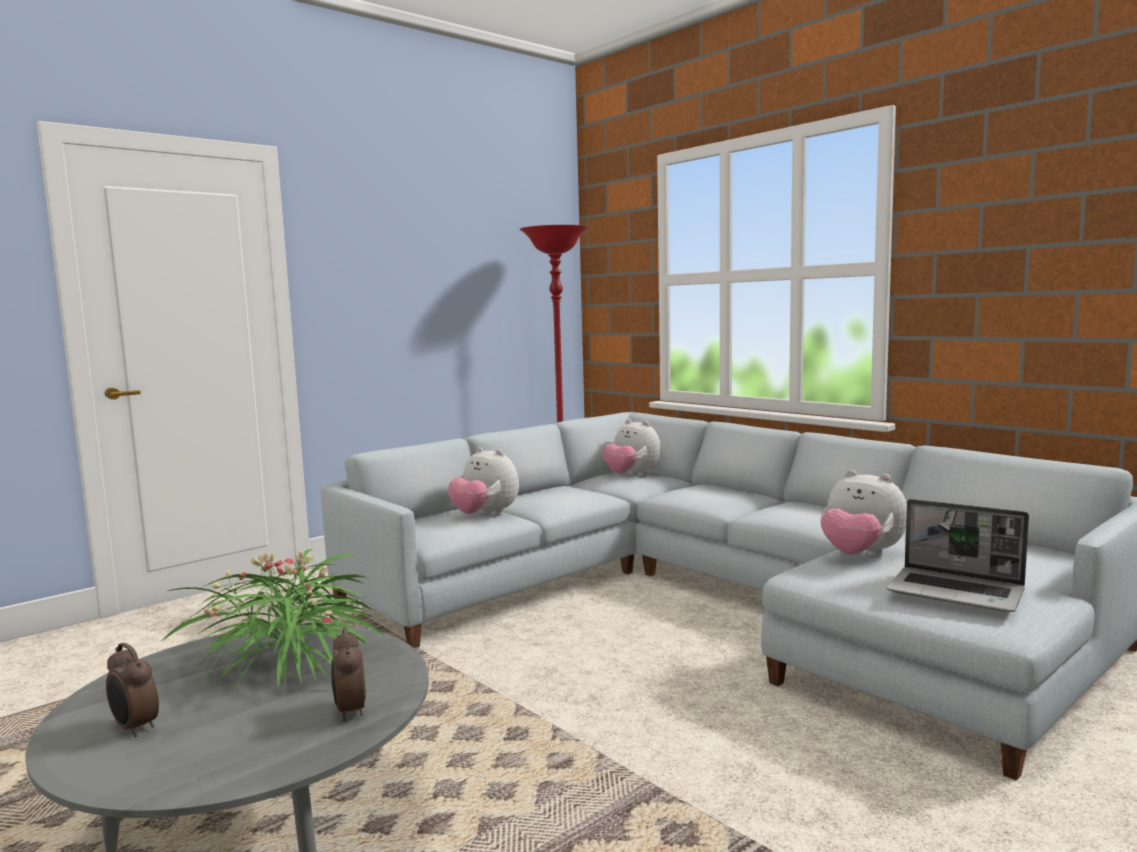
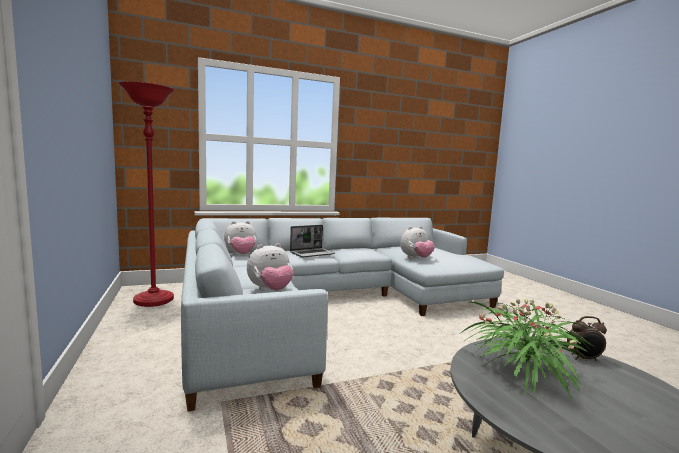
camera: 70 degrees left, 0 degrees up
(134, 728) = (640, 428): alarm clock -> none
(957, 592) = (461, 259): laptop -> laptop (312, 253)

